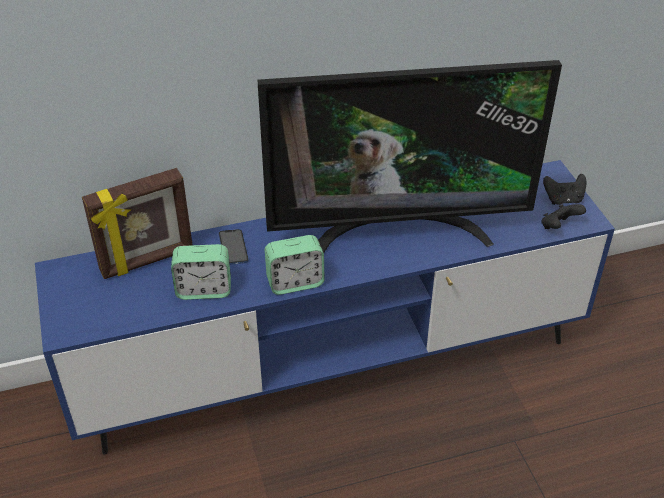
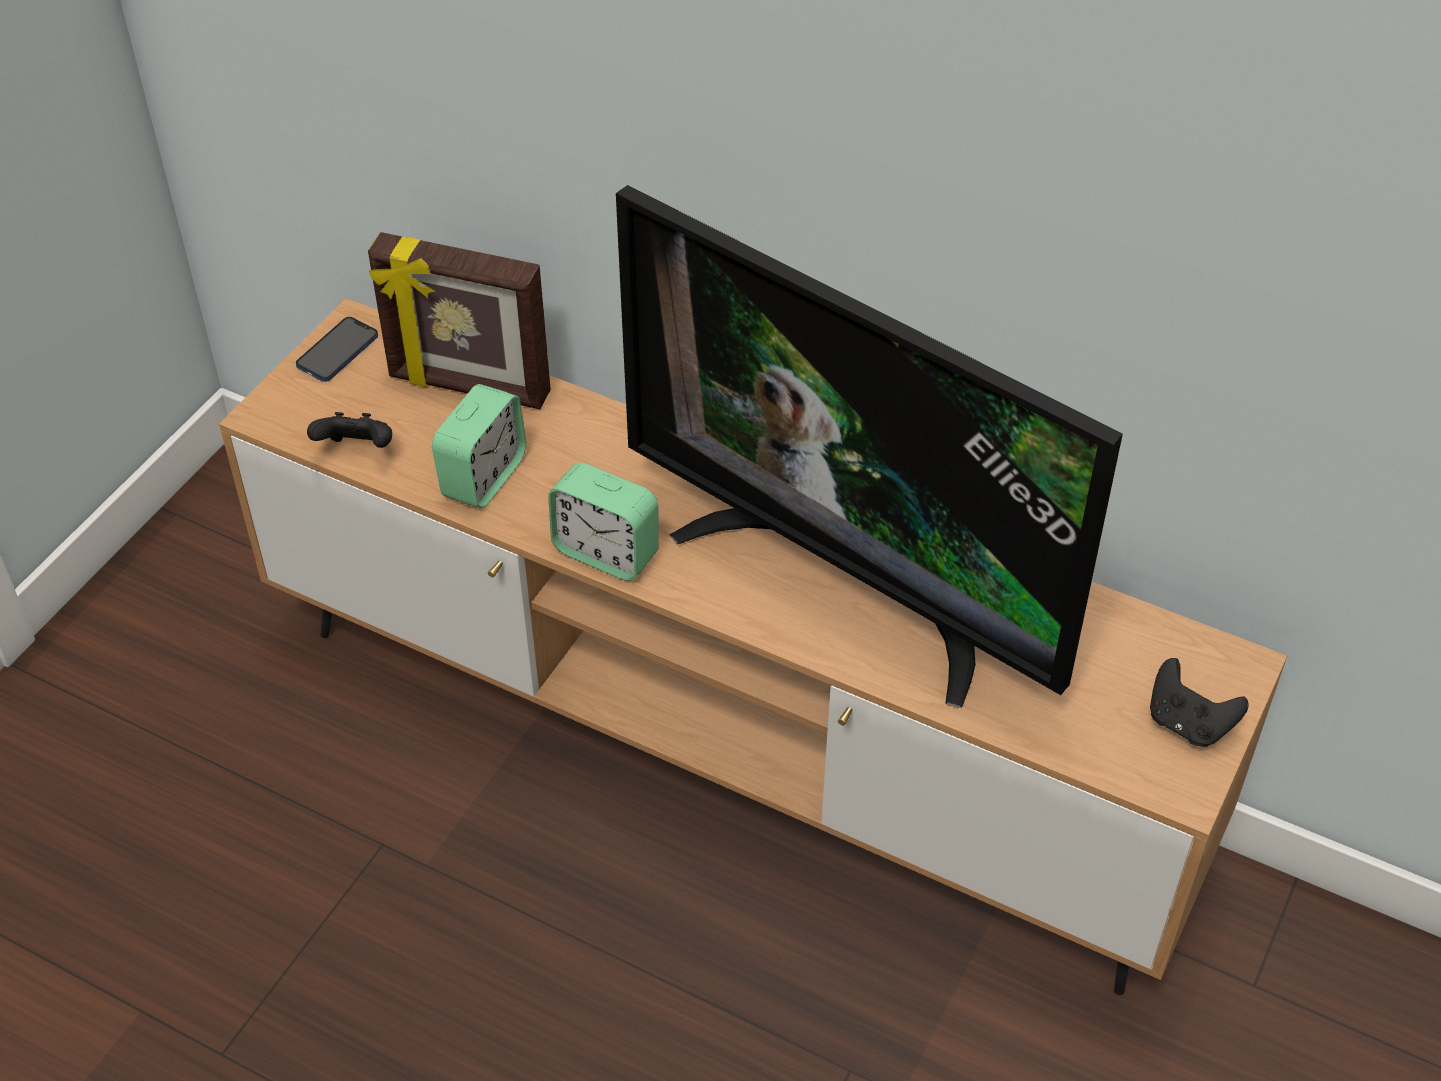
camera: 45 degrees right, 5 degrees up
(204, 290) = (484, 477): alarm clock -> alarm clock turned 105 degrees counterclockwise
(233, 248) = (593, 444): phone -> phone (337, 351)
(331, 367) = (722, 747): blue tv stand -> brown tv stand
(558, 227) = (1111, 760): black game controller -> black game controller (357, 450)

